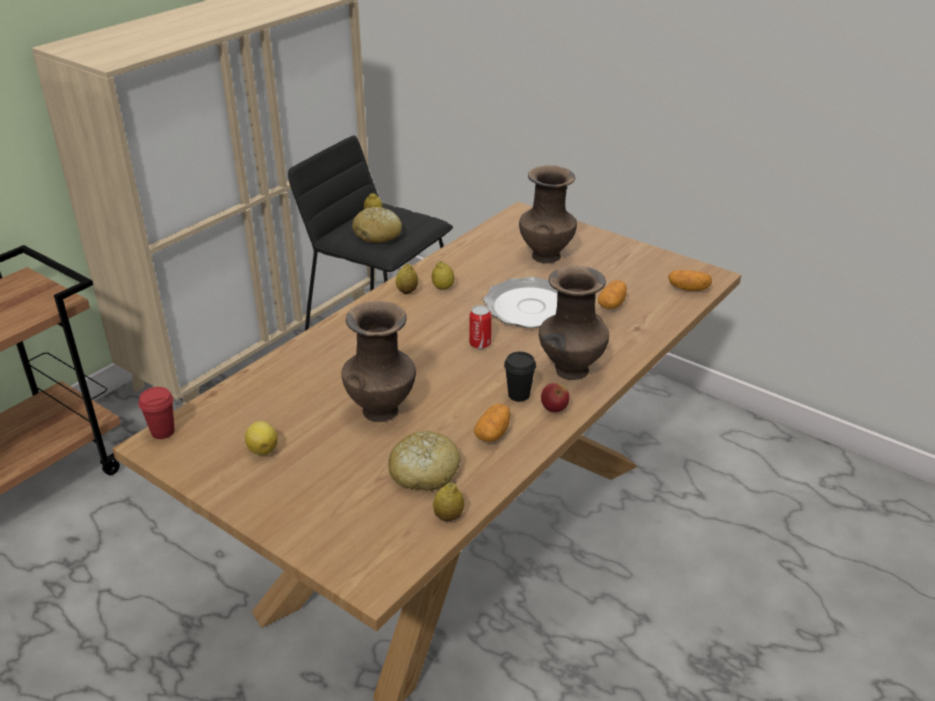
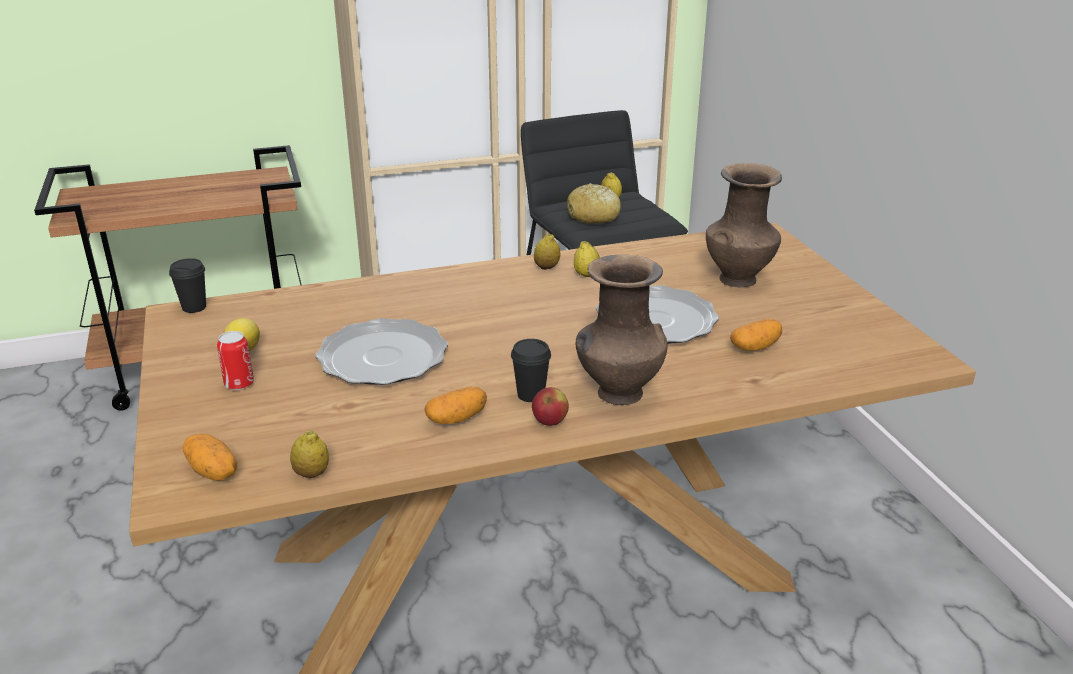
camera: 35 degrees right, 5 degrees down
(163, 432) = (194, 307): red cup -> black cup
(381, 409) = (383, 357): brown vase -> plate
(424, 472) = (345, 425): bread -> none
(480, 344) = (555, 335): can -> can (239, 384)
(688, 289) = (877, 363): potato -> potato (213, 471)

